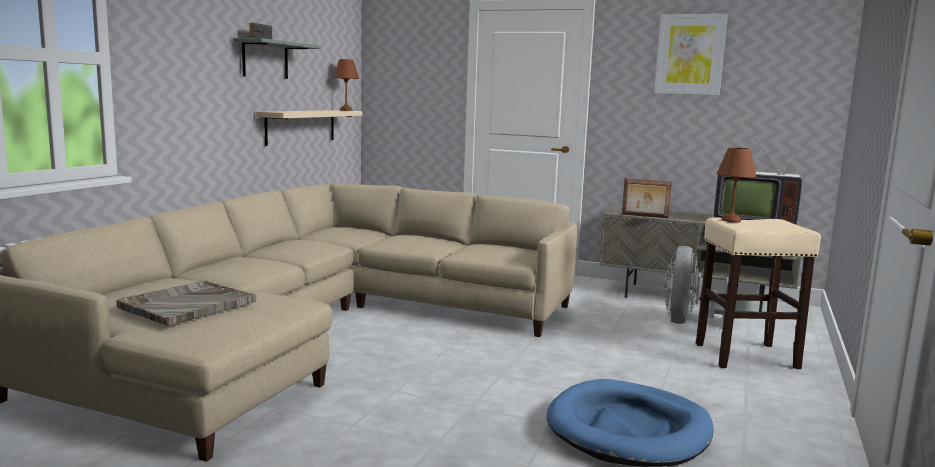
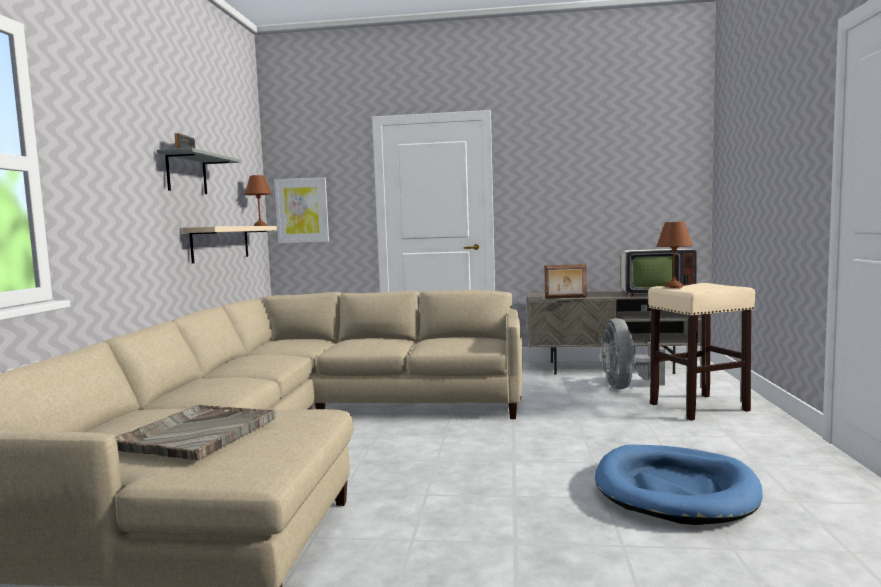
camera: 15 degrees left, 5 degrees down
(690, 54) = (579, 155): picture -> picture (302, 210)

